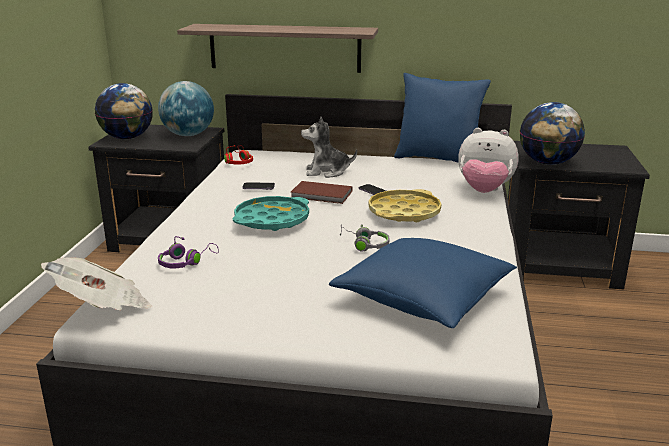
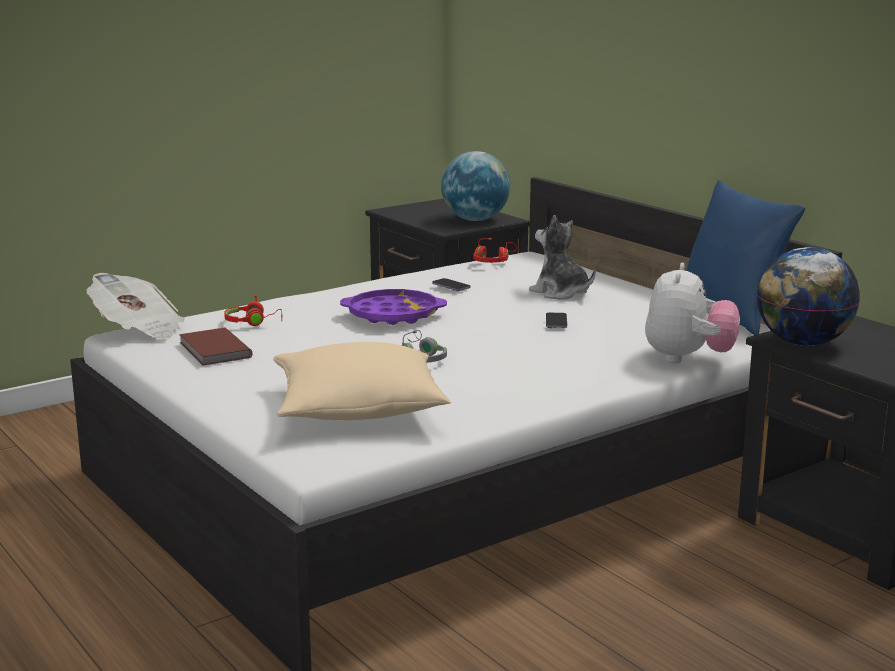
camera: 45 degrees right, 5 degrees down
(127, 138) = (414, 210): globe -> none
(186, 262) = (253, 322): purple headphones -> red headphones
(272, 220) = (393, 314): turquoise tray -> purple tray
(284, 48) = (597, 125): shelf -> none
(322, 195) = (492, 309): brown book -> brown book (213, 350)
(404, 212) = (534, 347): yellow tray -> none
(423, 299) = (358, 409): blue pillow -> beige pillow
(484, 191) = (688, 358): plush toy -> plush toy turned 135 degrees counterclockwise

